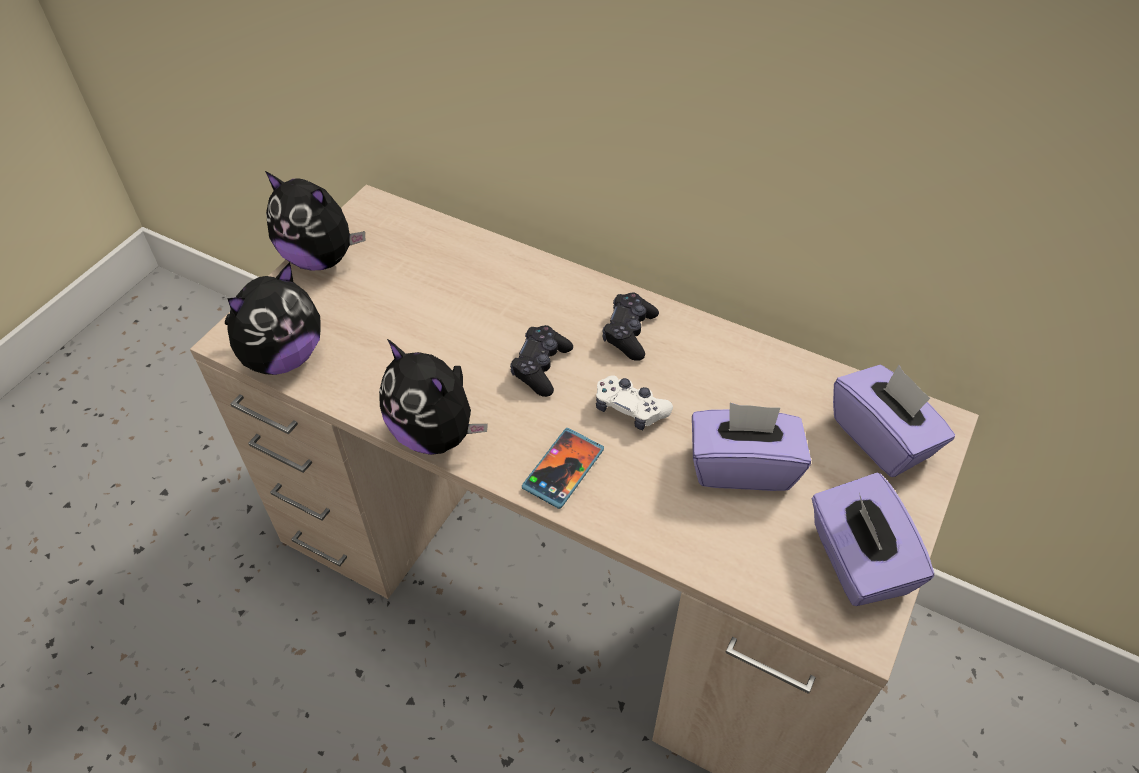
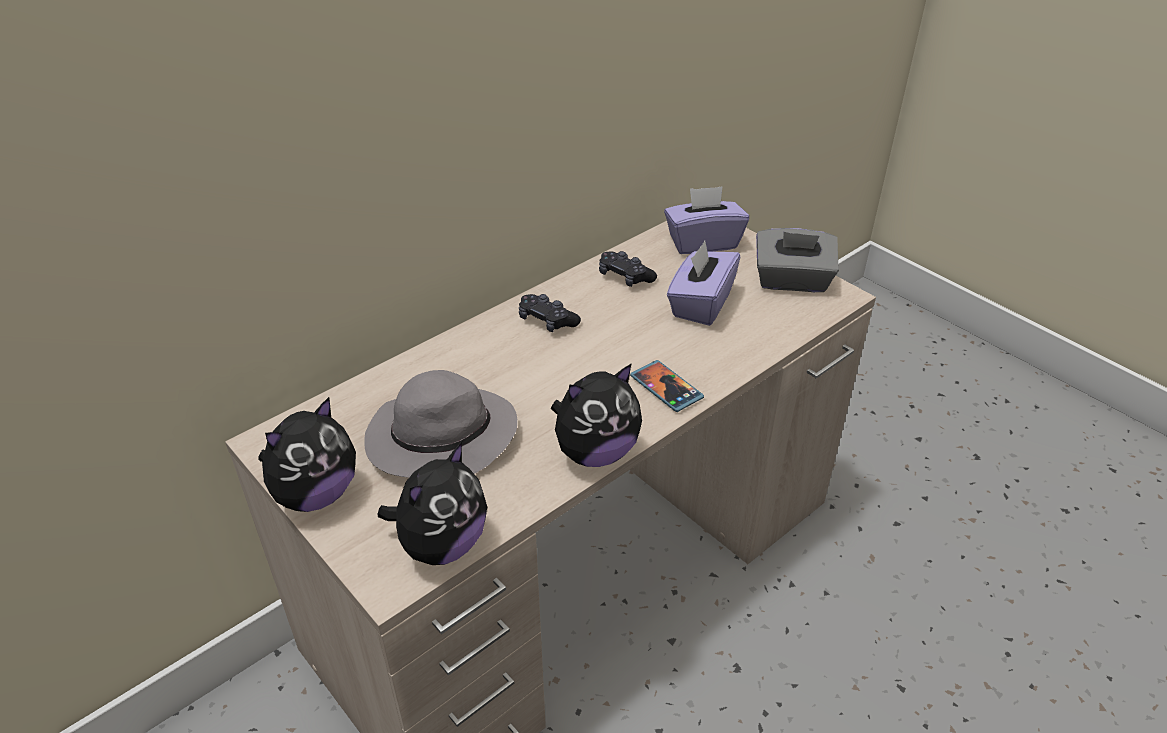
camera: 70 degrees left, 10 degrees down
(283, 357) = (441, 544): plush toy -> plush toy turned 60 degrees clockwise
(412, 311) = (439, 440): none -> grey hat
(541, 367) = (555, 375): black game controller -> black game controller (625, 277)
(630, 409) = (624, 340): white game controller -> none
(857, 561) = (792, 281): purple tissue box -> grey tissue box

